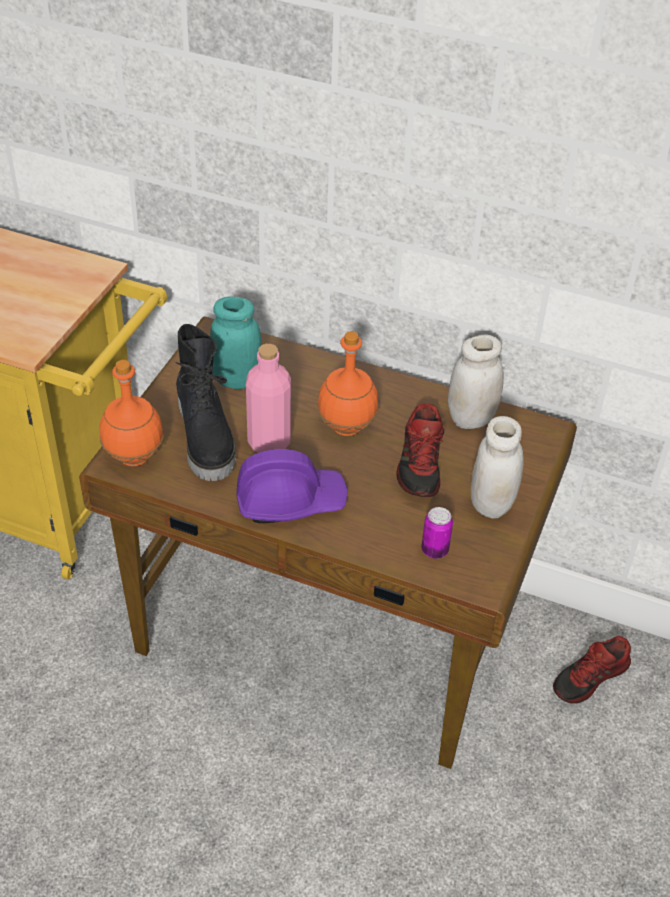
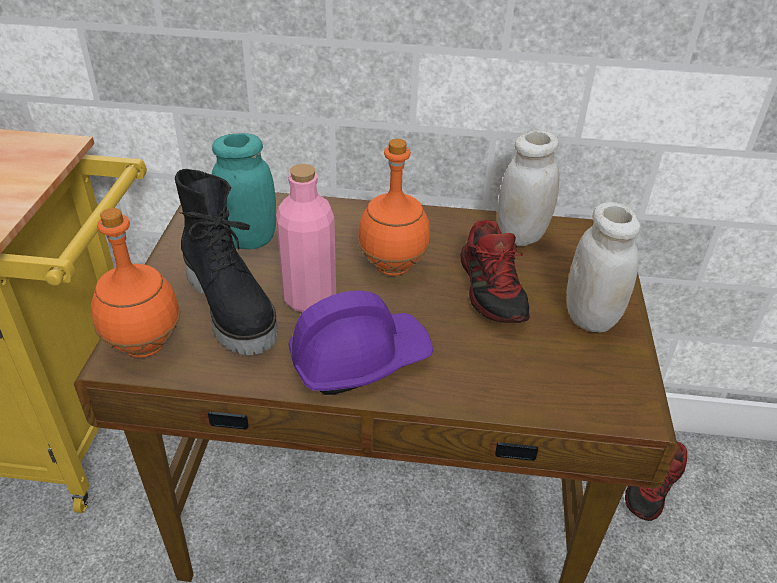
camera: 15 degrees left, 5 degrees down
(434, 550) = (557, 382): can -> none

